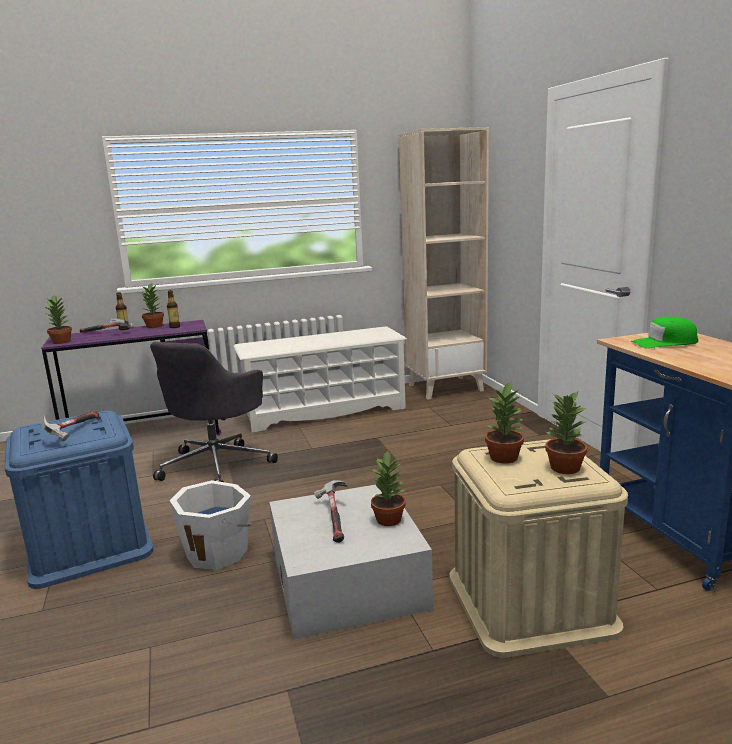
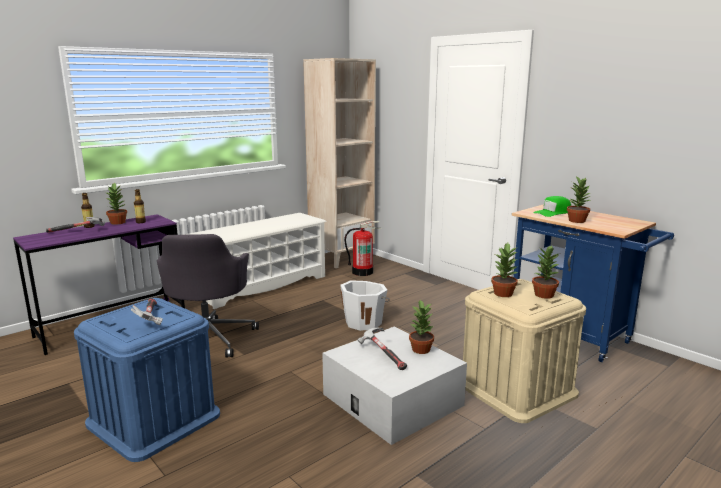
camera: 25 degrees left, 0 degrees up
(62, 342) = (40, 242): potted plant -> potted plant (577, 220)
(218, 552) = (277, 401): white bucket -> white bucket (364, 322)
(456, 407) = (362, 272): none -> fire extinguisher

